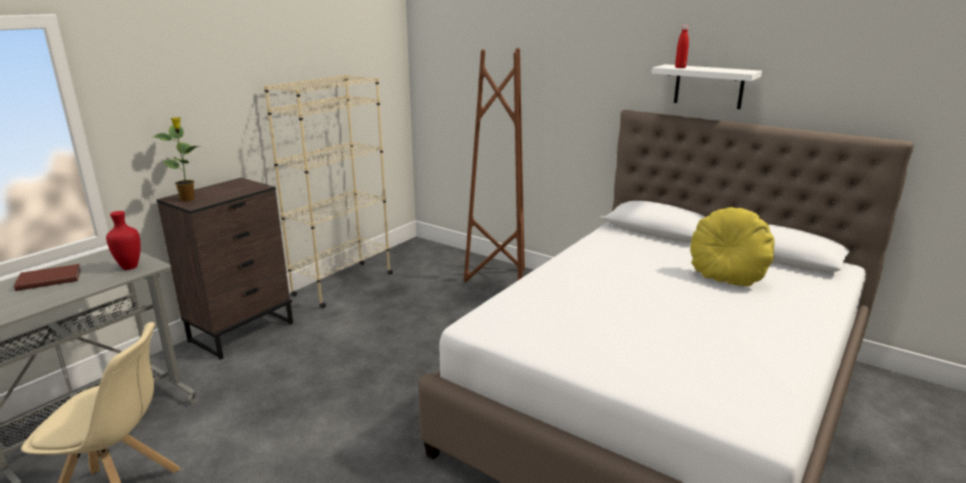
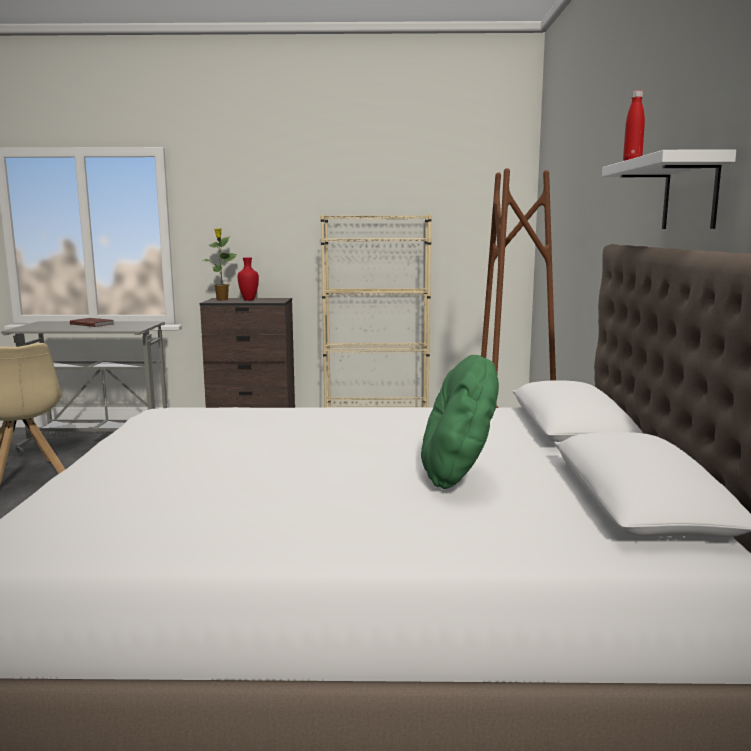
camera: 55 degrees right, 10 degrees down
(131, 267) = (127, 328): red vase -> red vase (249, 300)
(726, 279) = (457, 478): yellow pillow -> green pillow

